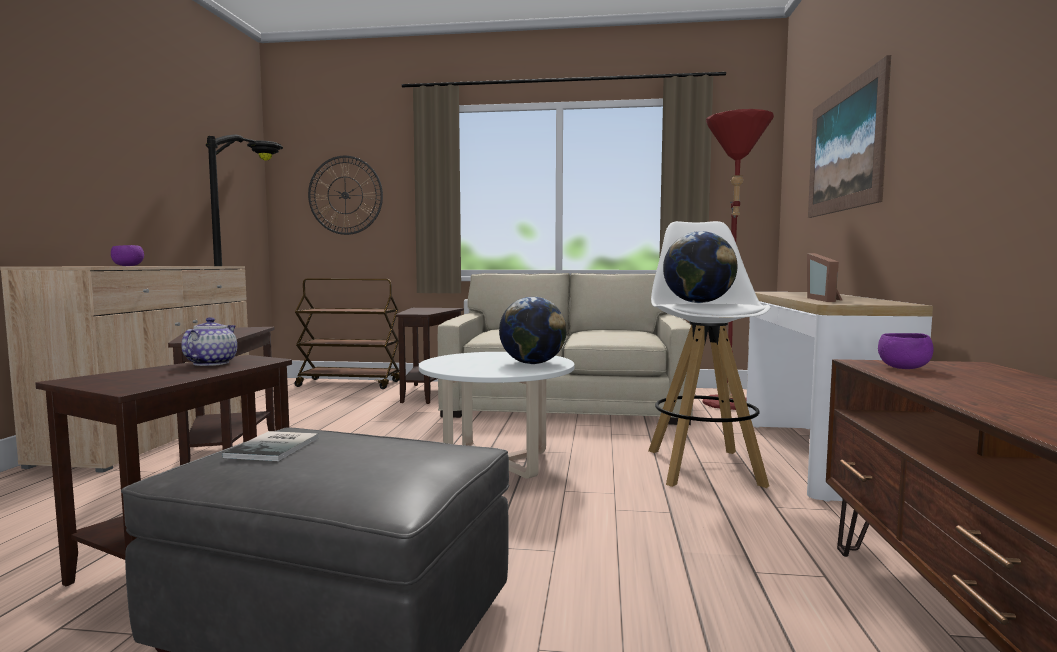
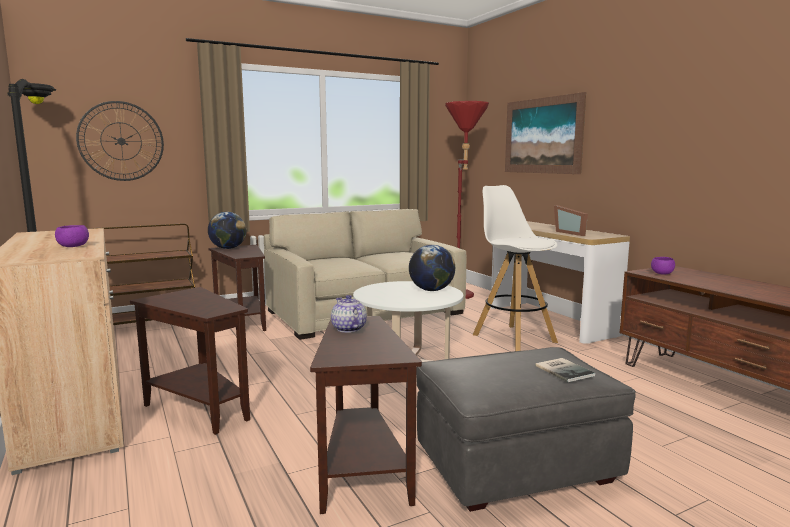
camera: 35 degrees left, 5 degrees up
(276, 447) = (482, 372): book -> book (564, 370)
(698, 302) = (521, 240): globe -> globe (228, 248)

